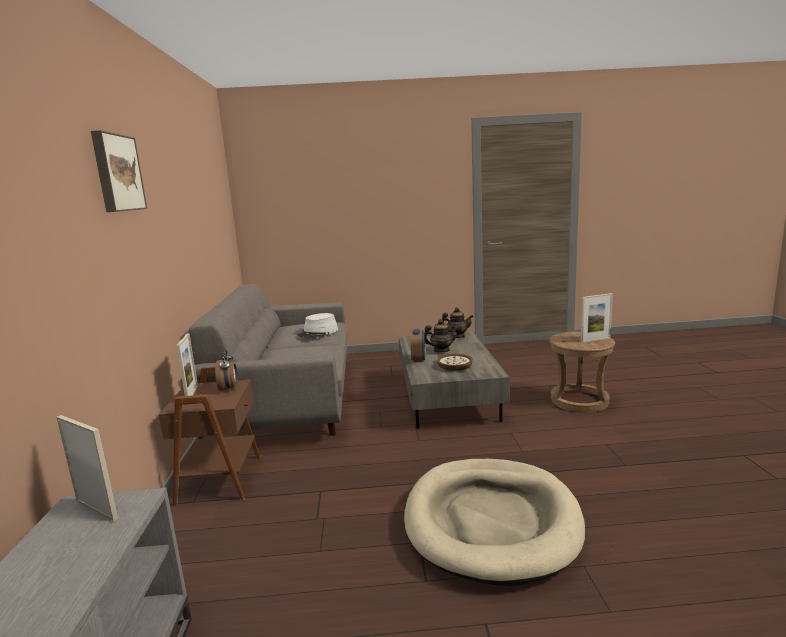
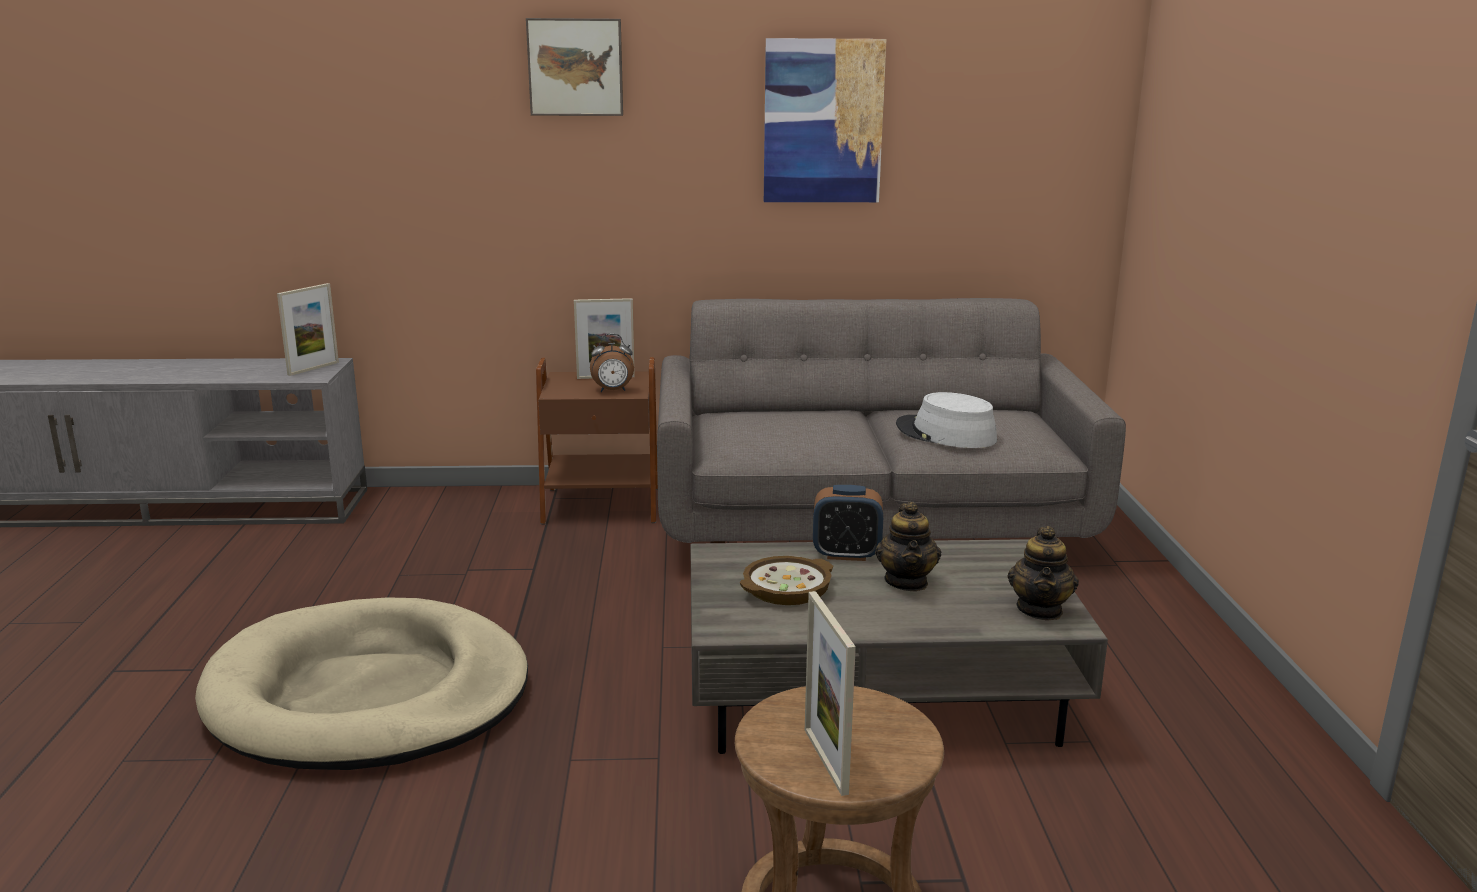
camera: 90 degrees right, 5 degrees up
(188, 208) = (823, 121): none -> picture

